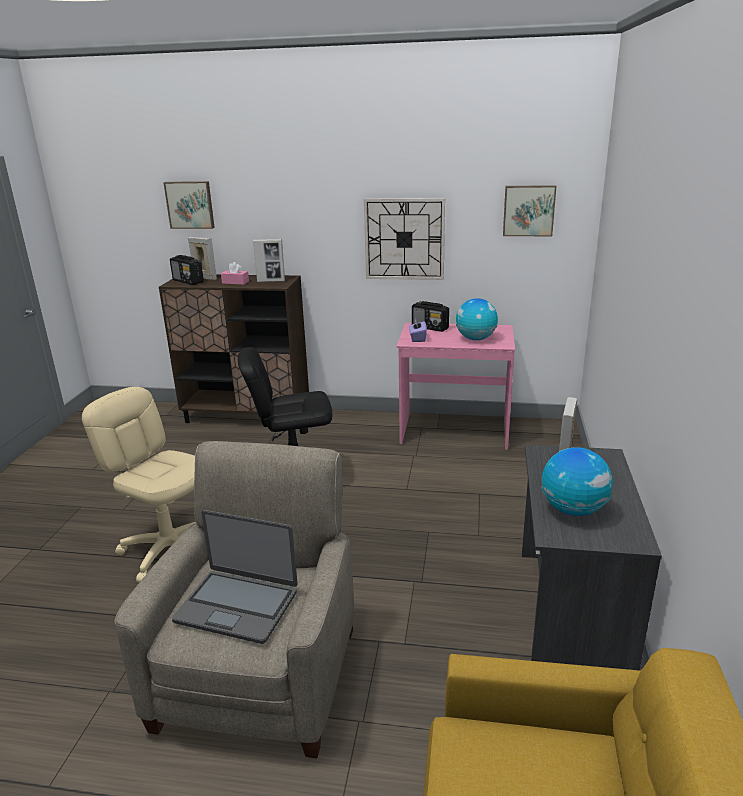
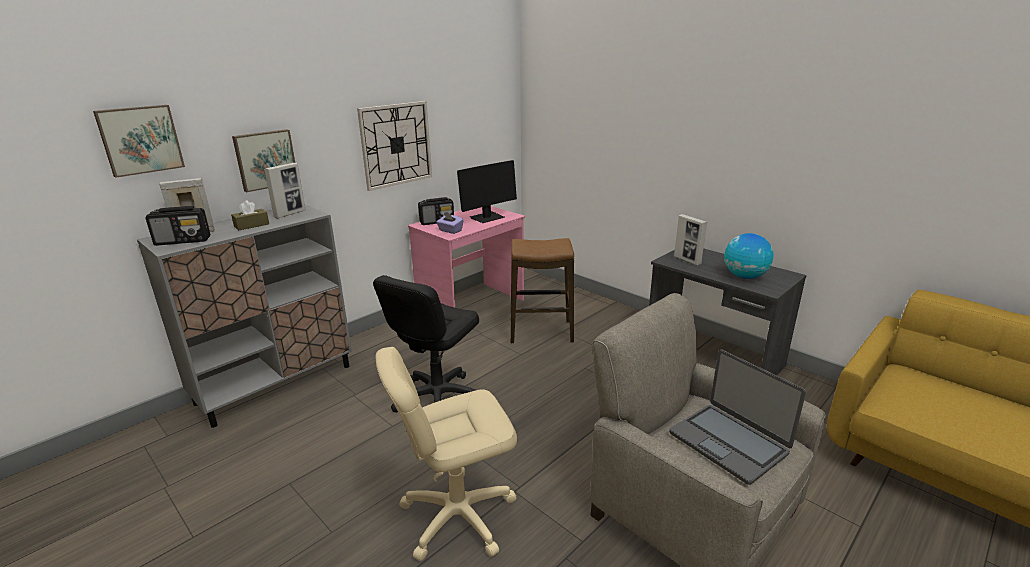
camera: 55 degrees left, 0 degrees up
(235, 282) = (251, 225): pink tissue box -> brown tissue box
(237, 605) = (728, 442): laptop -> laptop turned 90 degrees clockwise
(247, 416) = (276, 384): brown cabinet -> grey cabinet
(460, 483) = (540, 332): none -> stool
(476, 339) = (487, 218): globe -> monitor
(528, 210) = (481, 105): picture -> picture (265, 159)

